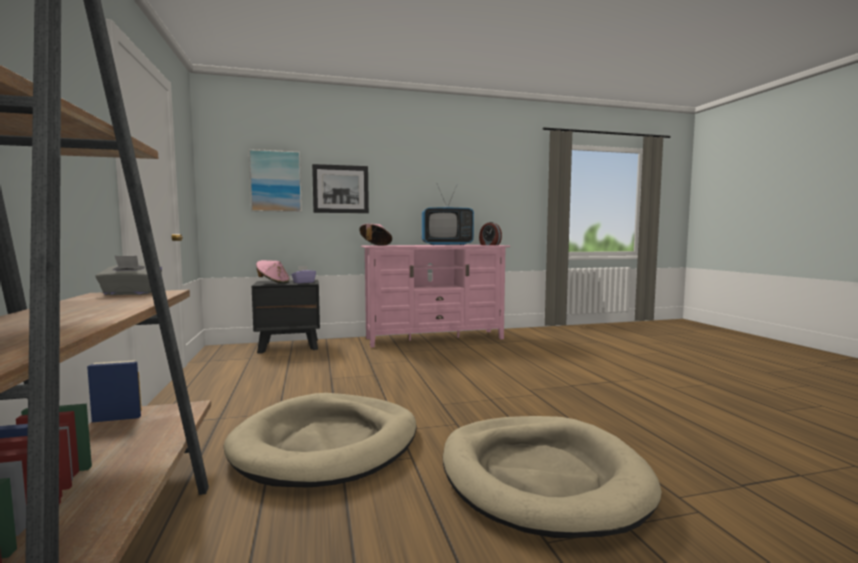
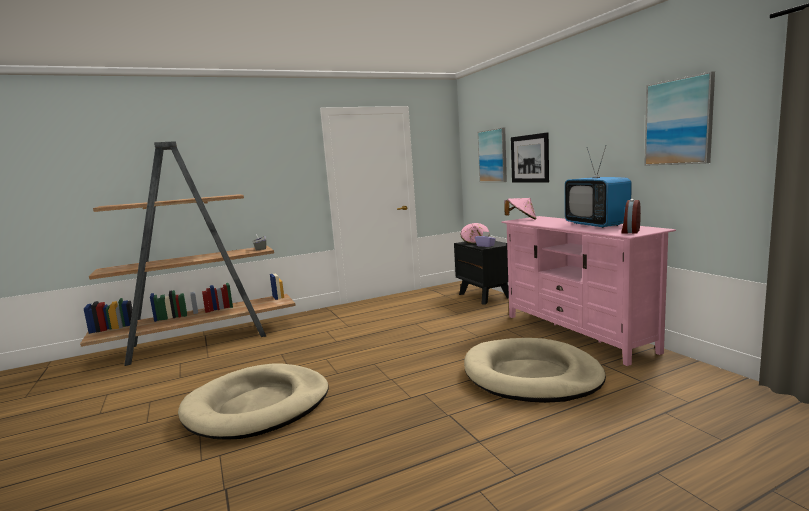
camera: 80 degrees right, 5 degrees up
(327, 444) = (307, 346): beige dog bed -> beige dog bed (531, 375)
(487, 175) = (678, 122): none -> picture

